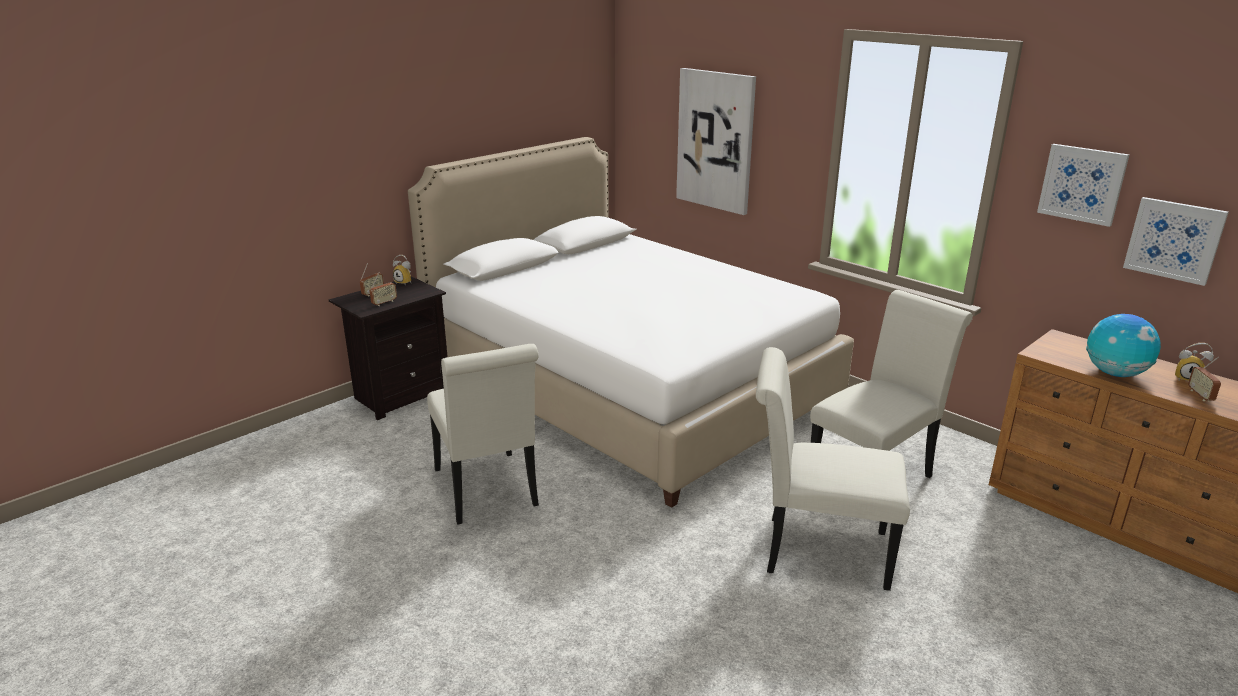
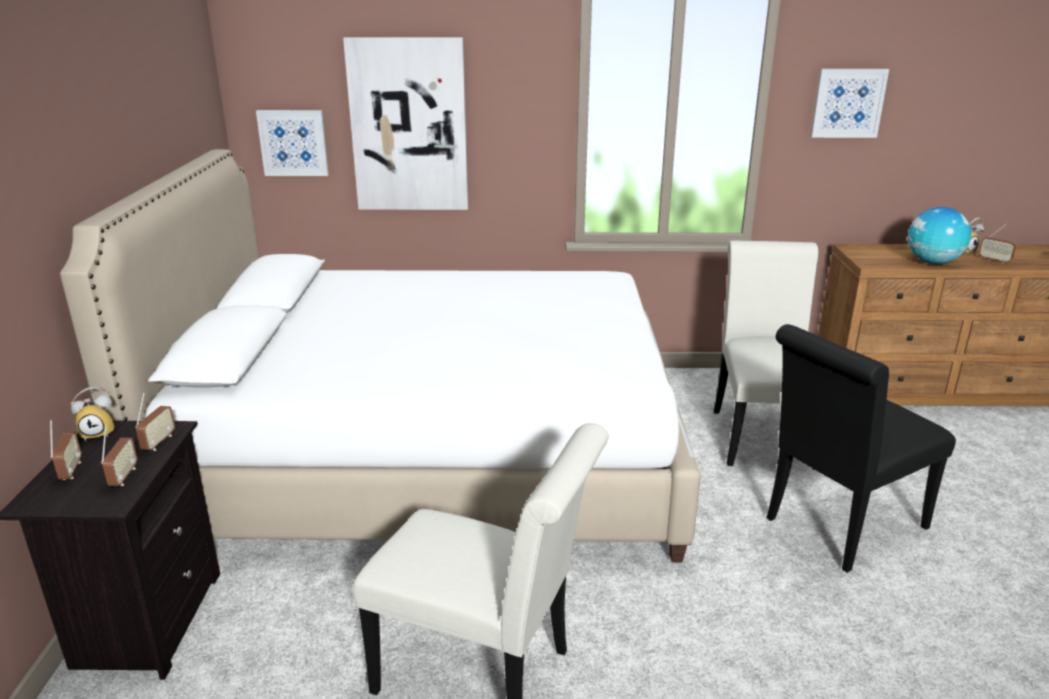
camera: 45 degrees left, 0 degrees up
(417, 295) = (158, 442): none -> radio
(816, 551) = (838, 527): white chair -> black chair
(1174, 240) = (926, 139): picture -> picture (293, 143)

